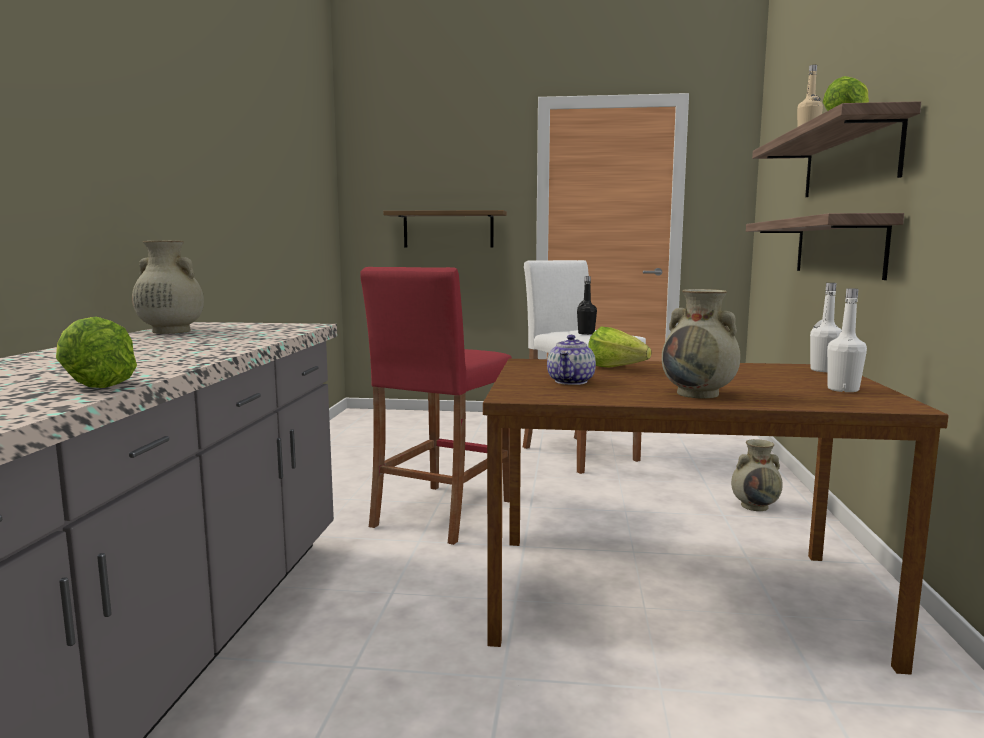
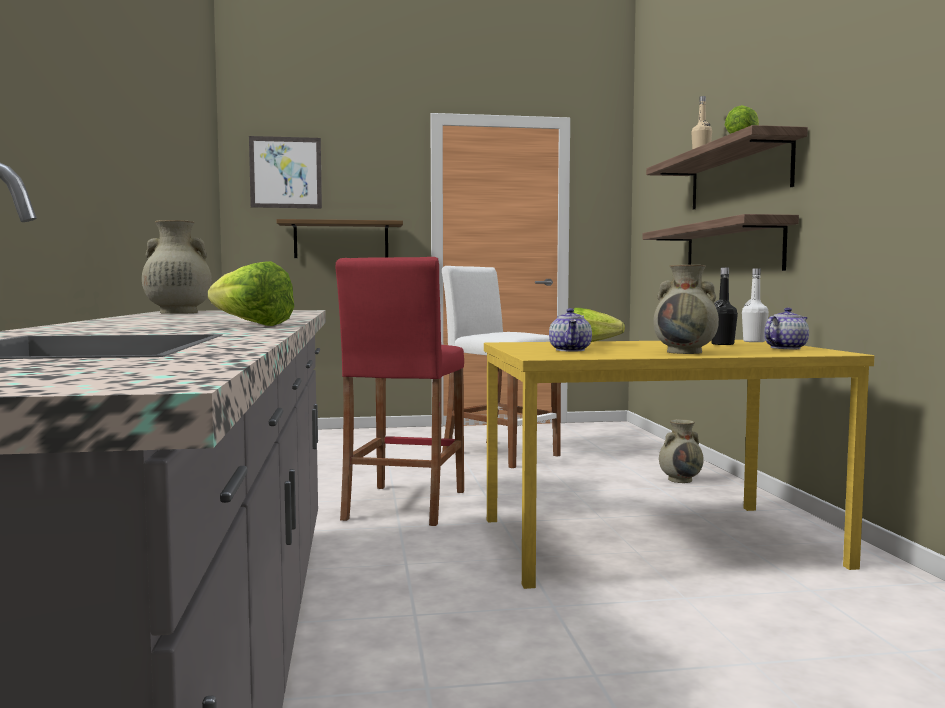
camera: 15 degrees left, 5 degrees down
(396, 164) = (285, 172): none -> picture
(586, 333) = (510, 333): black bottle -> black bottle (722, 344)
(676, 594) = (656, 541): brown dining table -> yellow dining table
(843, 389) = (785, 348): white bottle -> teapot

